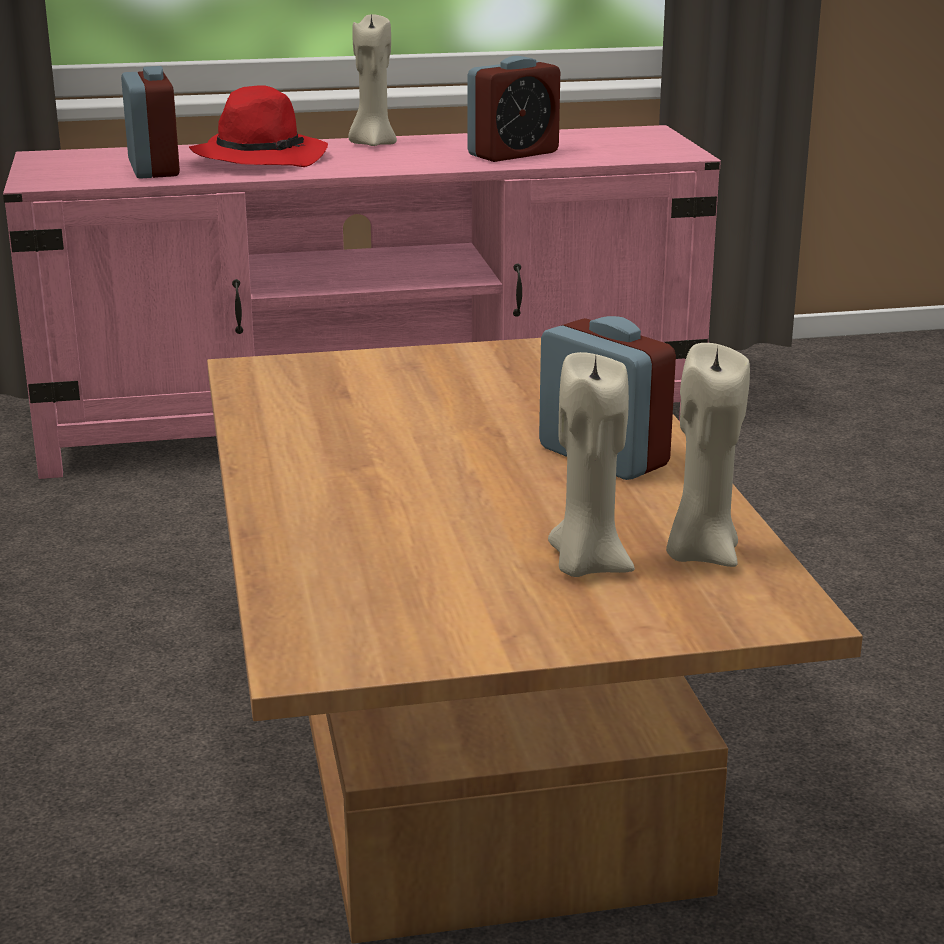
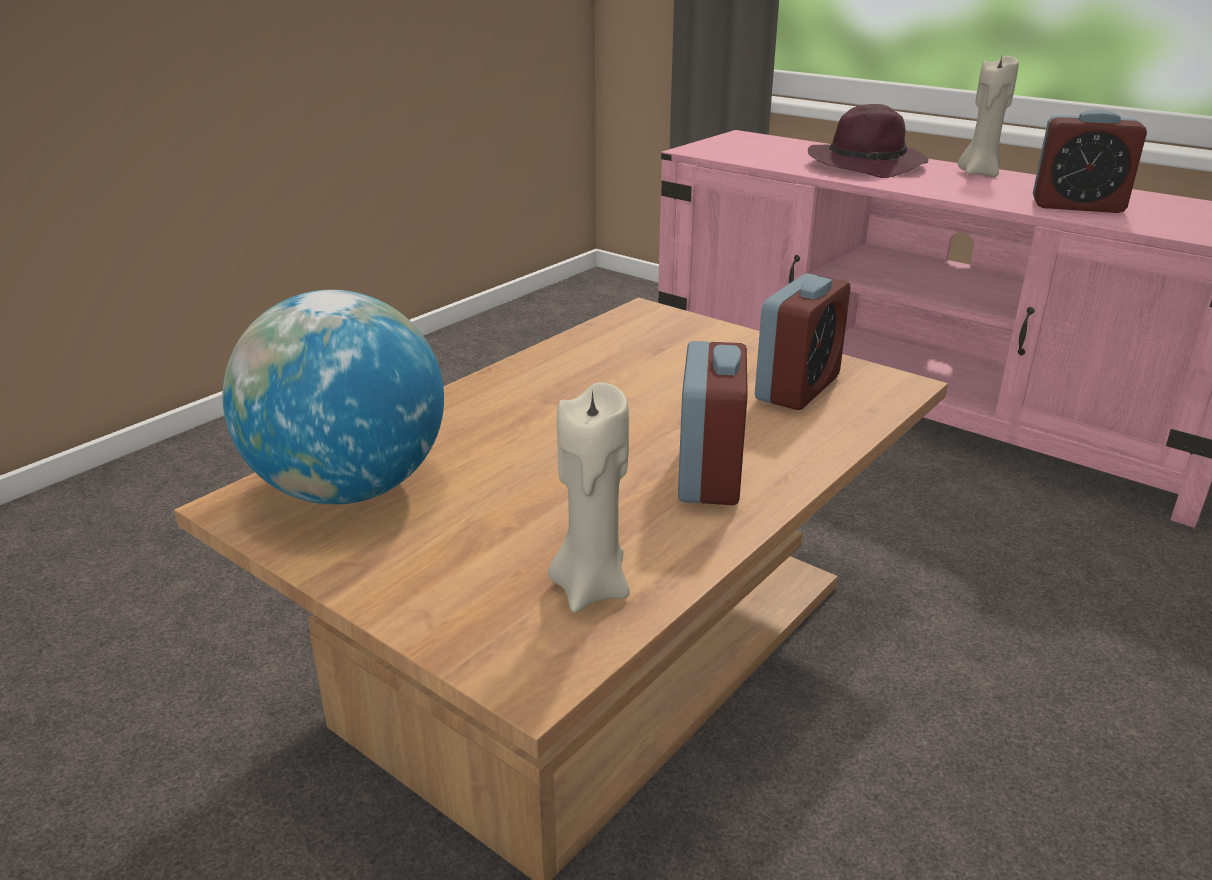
camera: 50 degrees right, 5 degrees up
(153, 169) = (780, 157): alarm clock -> alarm clock (797, 388)
(259, 158) = (868, 165): red hat -> purple hat
(370, 600) = (349, 489): none -> globe
(586, 565) = (503, 545): beige candle -> none

